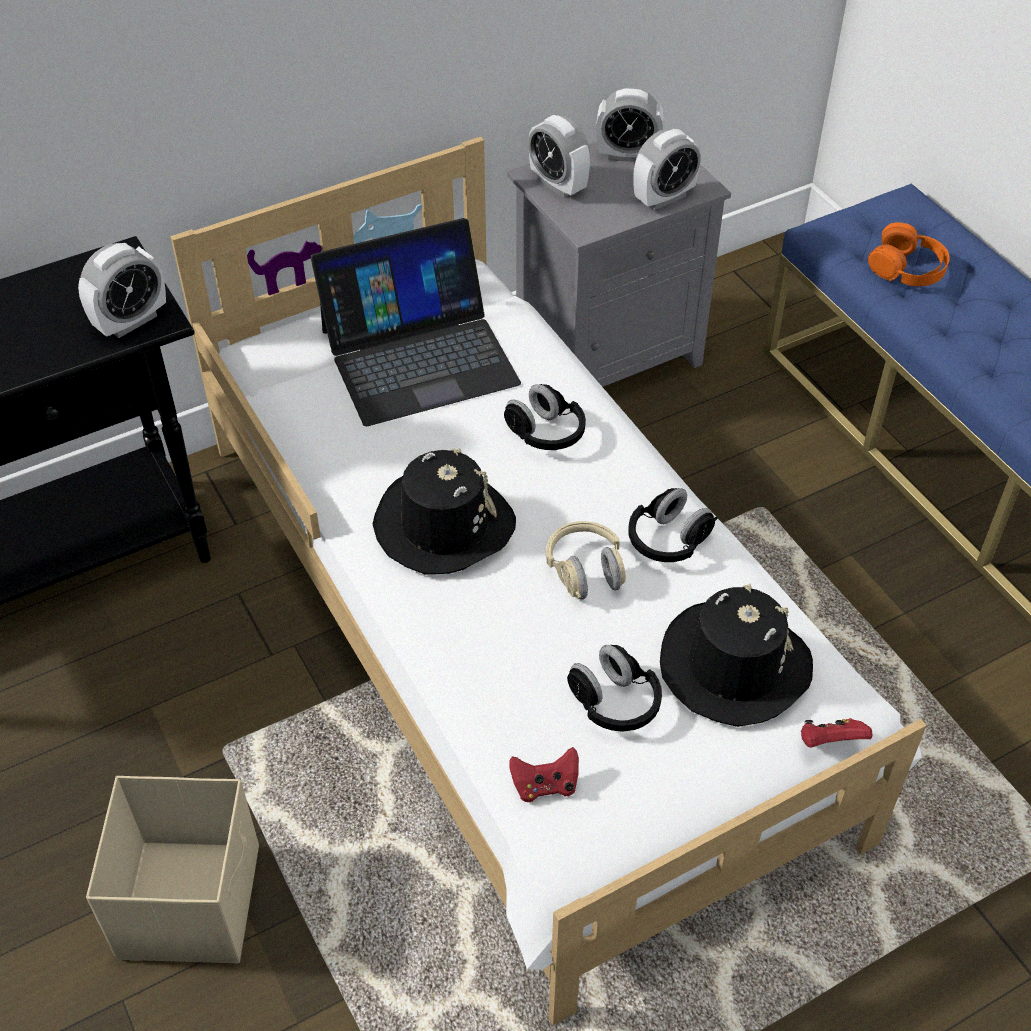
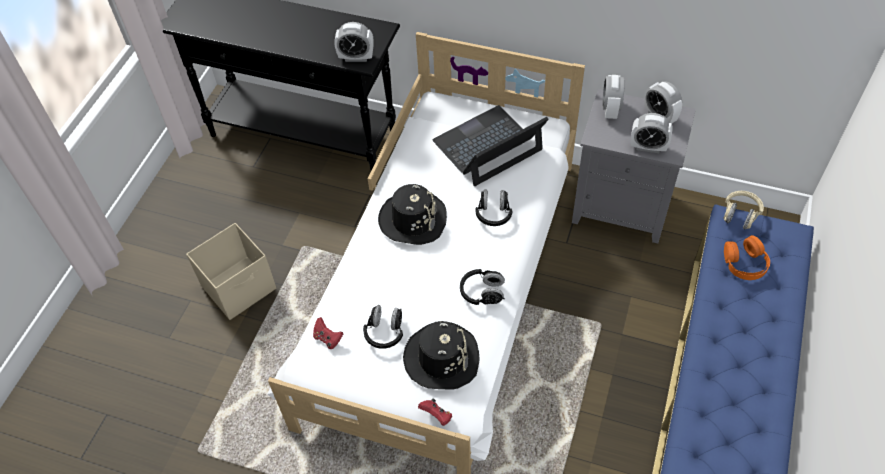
camera: 50 degrees right, 5 degrees up
(419, 356) = (488, 146): laptop -> laptop turned 120 degrees clockwise
(585, 572) = (437, 278): beige headphones -> beige headphones (740, 215)

